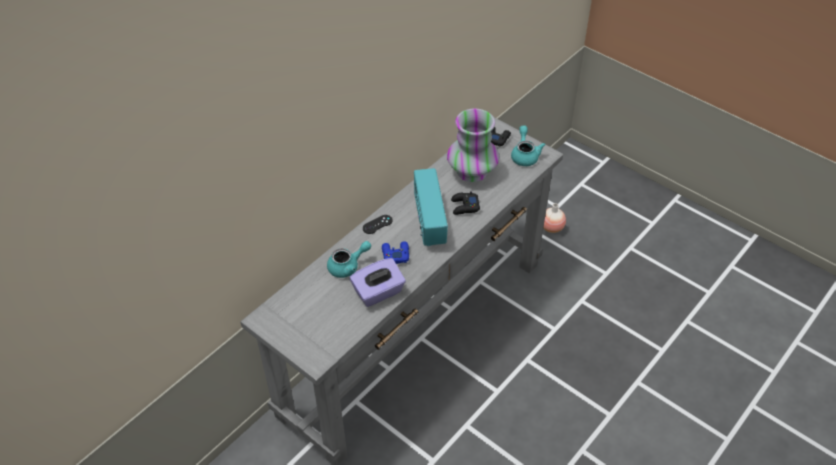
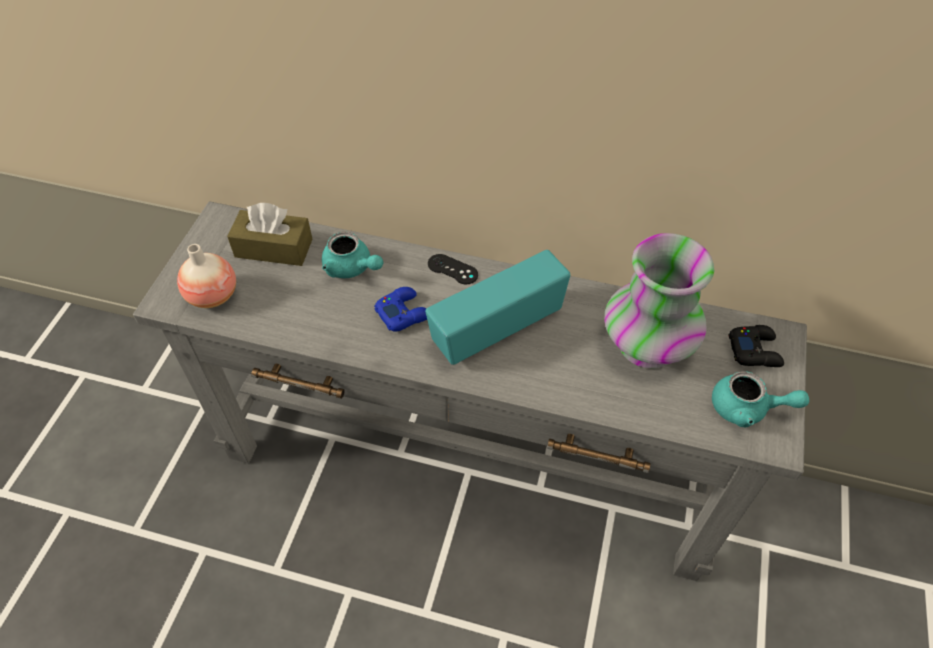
camera: 65 degrees right, 5 degrees up
(307, 298) = (273, 248): none -> brown tissue box
(378, 292) = (318, 322): purple tissue box -> none
(464, 206) = (559, 364): black game controller -> none
(525, 155) = (747, 409): turquoise teapot -> turquoise teapot turned 45 degrees clockwise
(551, 227) = (792, 574): vase -> vase (213, 296)

